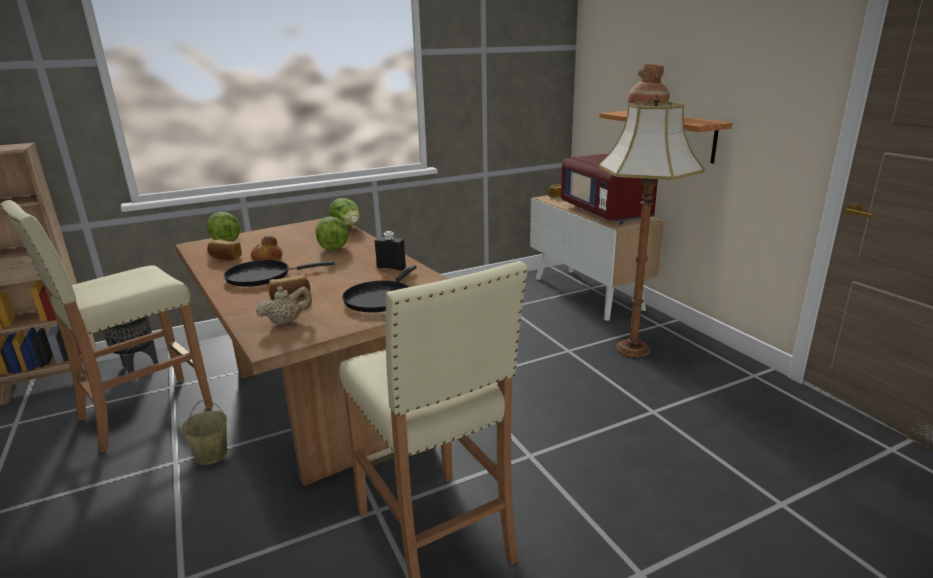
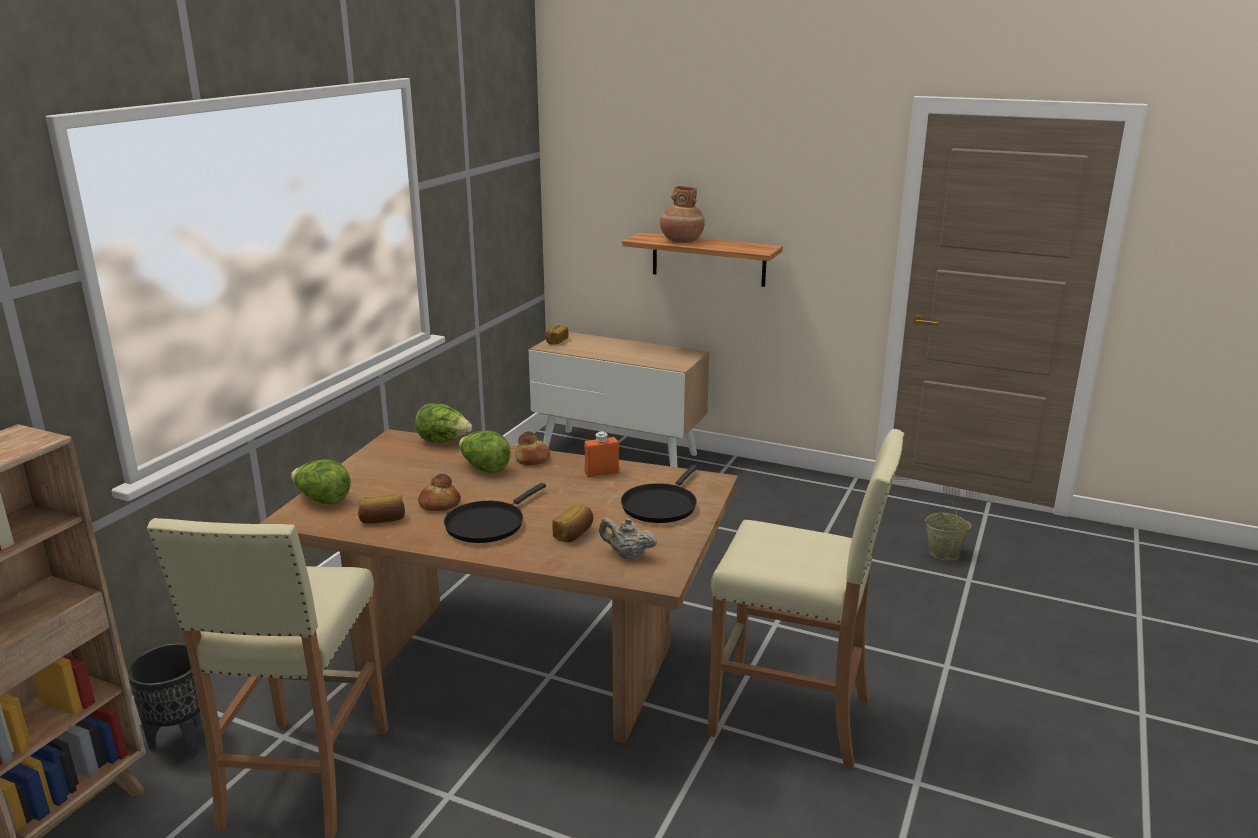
camera: 40 degrees left, 0 degrees up
(211, 455) = (480, 769): beige bucket -> beige bucket (944, 553)
(287, 322) = (627, 555): beige teapot -> beige teapot turned 90 degrees counterclockwise
(370, 249) = (533, 459): none -> bread
(380, 298) = (660, 505): black frying pan -> black frying pan turned 45 degrees clockwise
(391, 267) = (601, 473): black bottle -> orange bottle
(606, 213) = (642, 353): red microwave -> none
(632, 348) = (733, 497): floor lamp -> none

